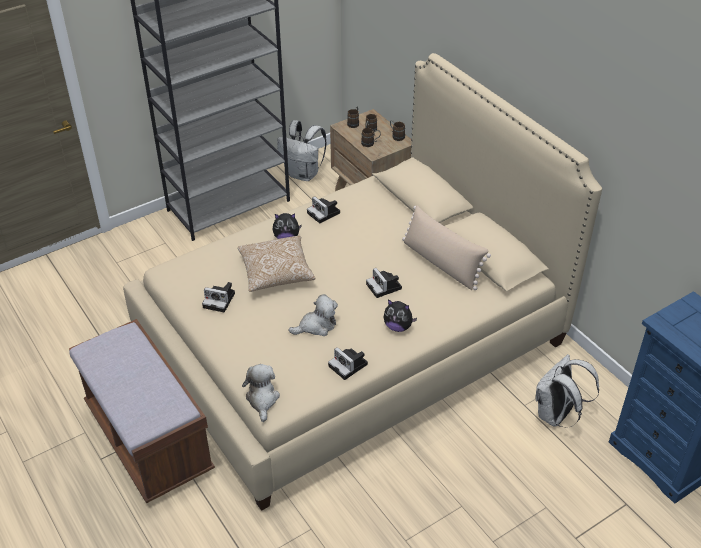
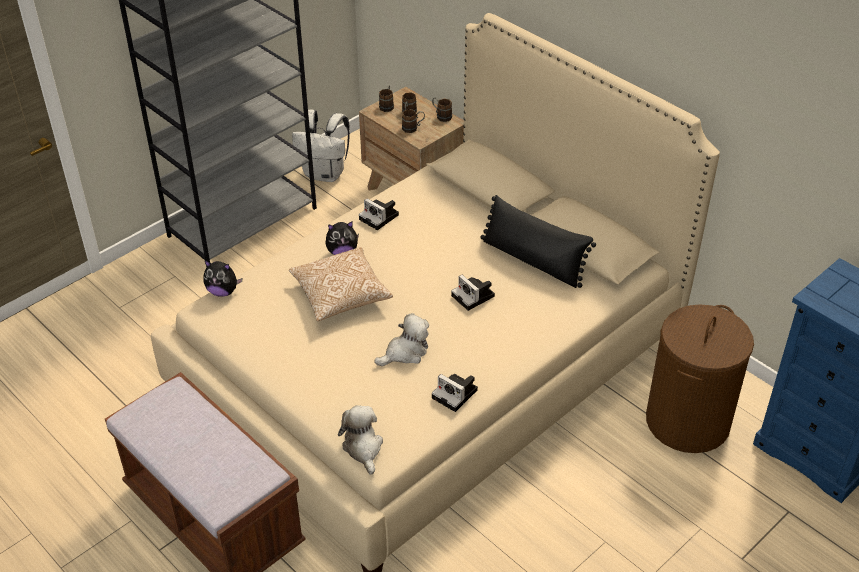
camera: 10 degrees left, 0 degrees up
(220, 300) = (281, 336): camera -> none
(398, 327) = (502, 341): plush toy -> plush toy (223, 291)
(441, 263) = (533, 260): beige pillow -> black pillow
(556, 415) = (688, 422): white backpack -> brown laundry basket

